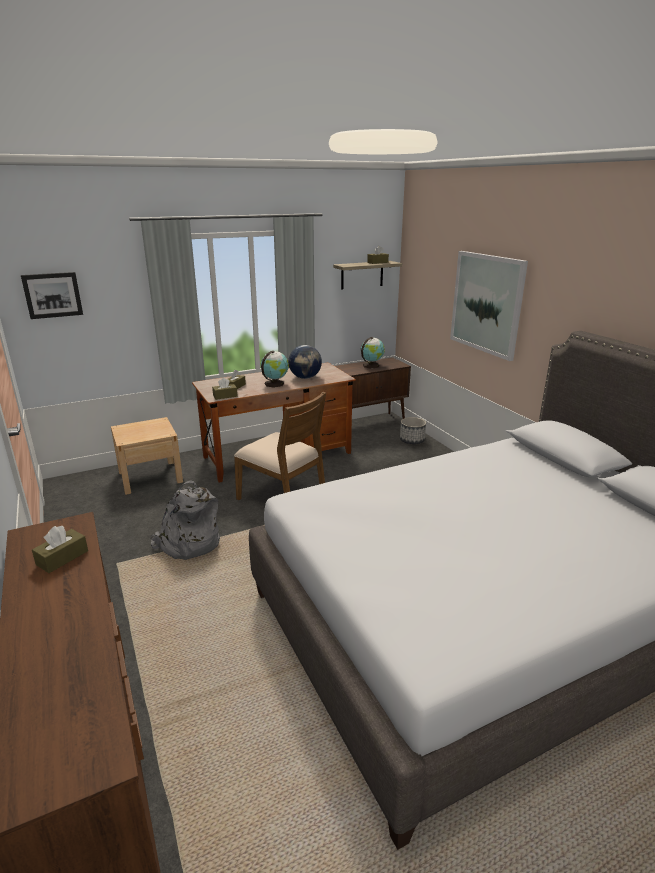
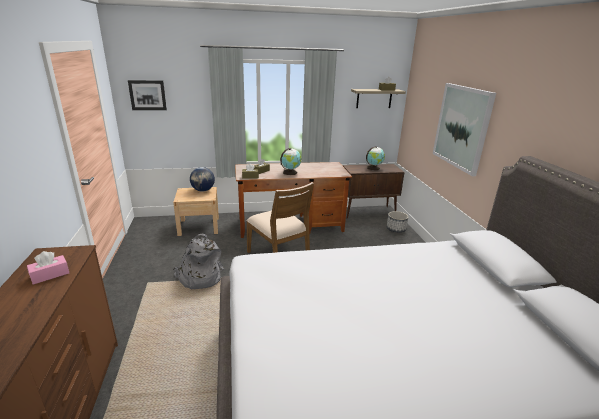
camera: 15 degrees right, 0 degrees up
(62, 558) = (50, 275): brown tissue box -> pink tissue box
(305, 377) = (315, 171): globe -> globe (203, 190)

